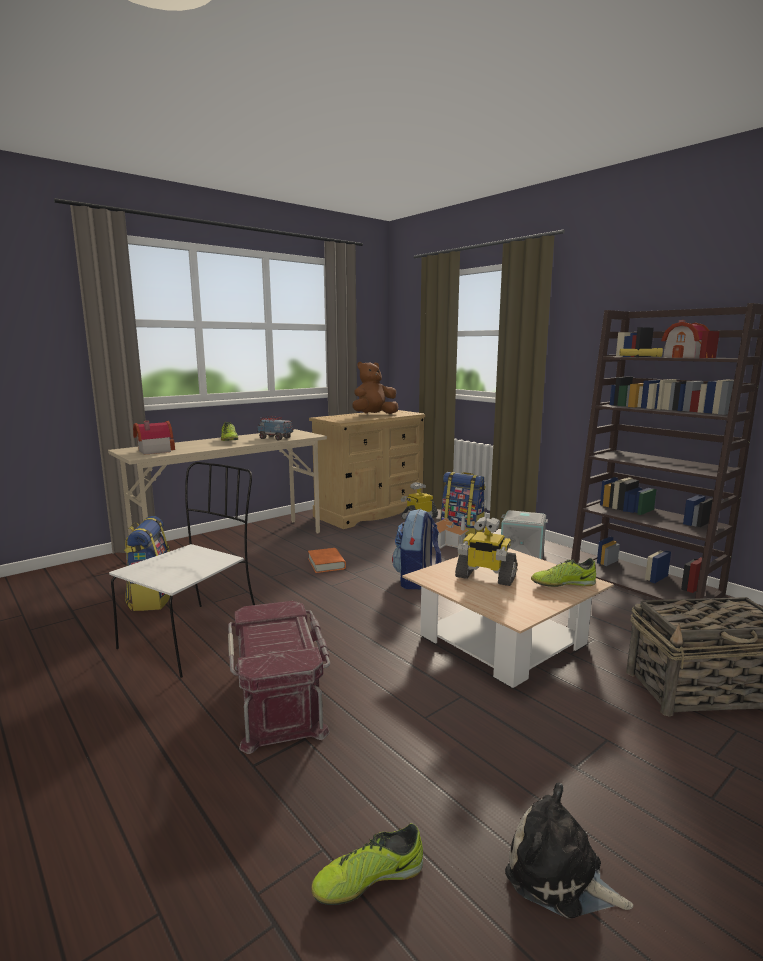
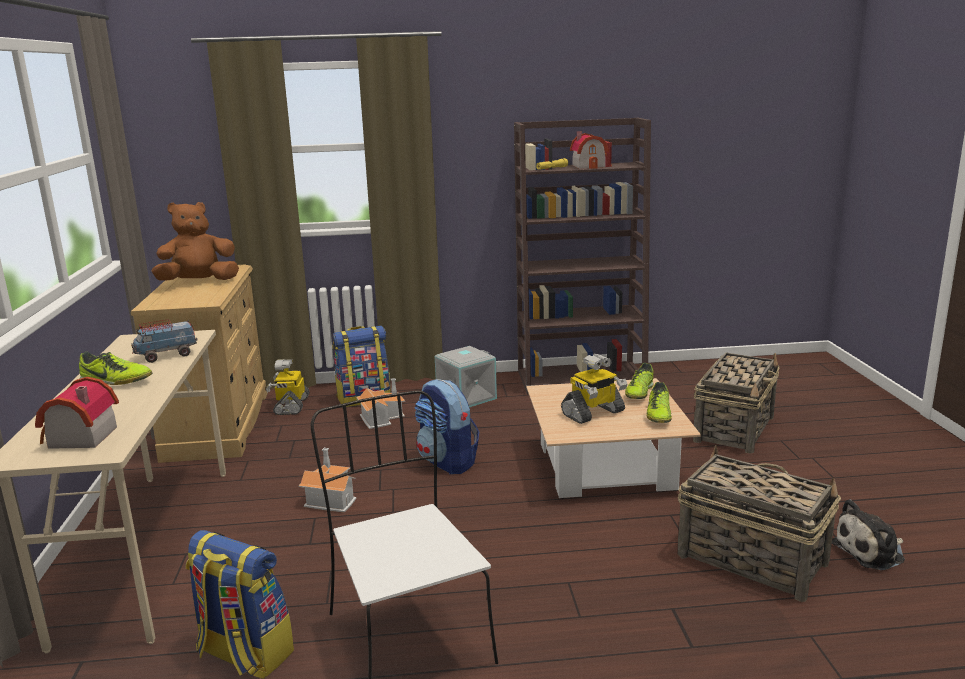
camera: 55 degrees left, 5 degrees up
(280, 697) = (596, 605): red storage box -> none
(326, 564) = (330, 497): orange book -> toy house
(368, 879) = (847, 623): shoe -> shoe (658, 415)
(374, 415) = (199, 282): brown plush toy -> brown plush toy turned 60 degrees clockwise
(434, 768) = (750, 559): none -> basket

